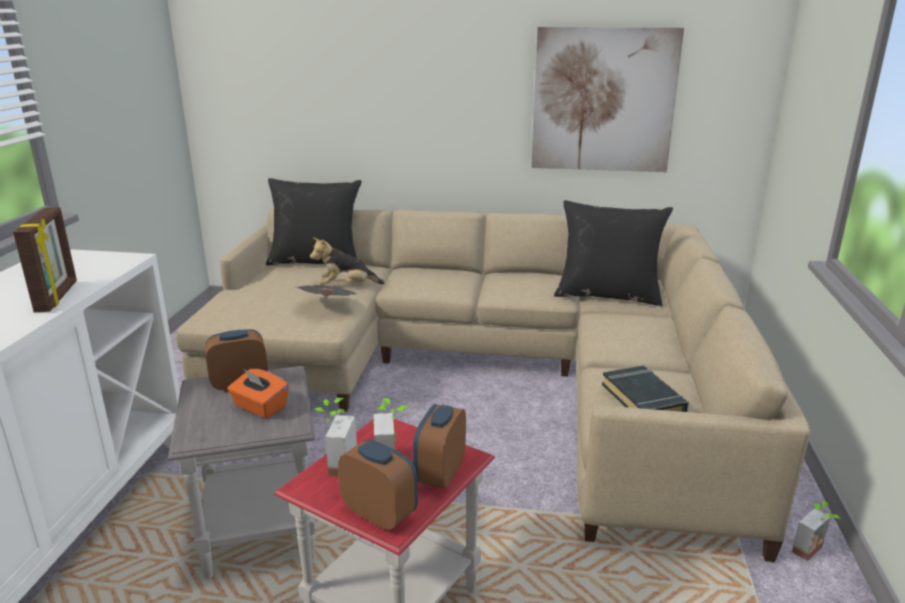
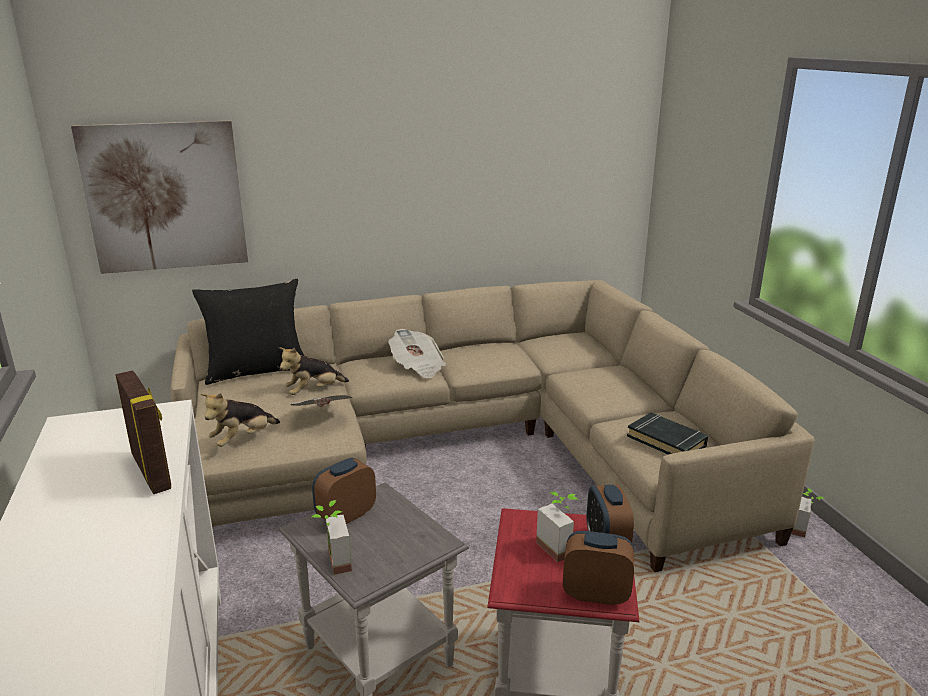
camera: 25 degrees left, 0 degrees up
(249, 311) = (243, 439): none -> plush toy
(260, 407) = (391, 533): orange tissue box -> none
(335, 464) = (515, 564): potted plant -> potted plant (332, 562)
(455, 282) = (417, 367): none -> newspaper
(603, 100) = (515, 177): picture -> picture (165, 197)
(608, 295) = (557, 354): black pillow -> none

